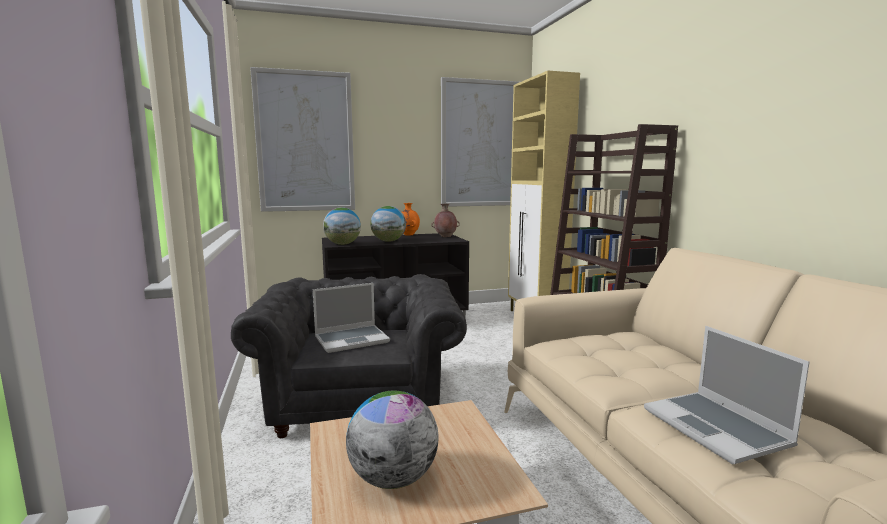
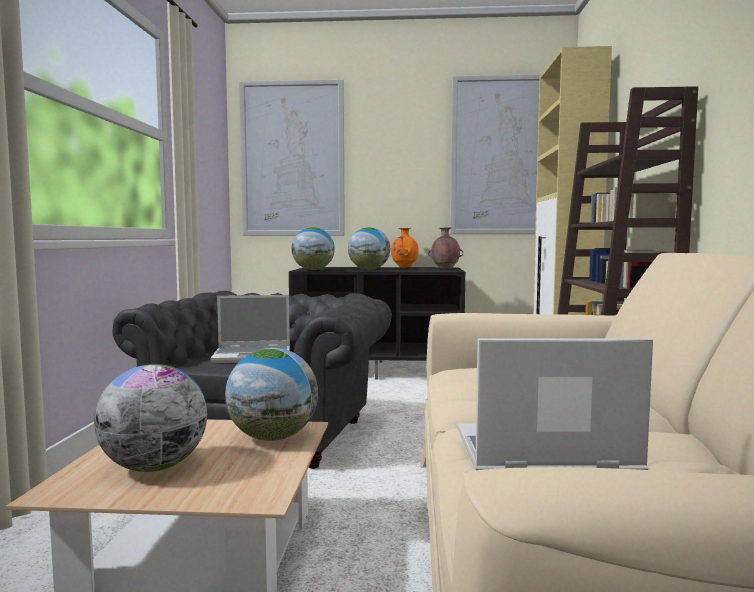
camera: 20 degrees right, 5 degrees down
(450, 425) = (273, 438): none -> globe
(717, 428) = (541, 454): laptop -> laptop turned 90 degrees clockwise

